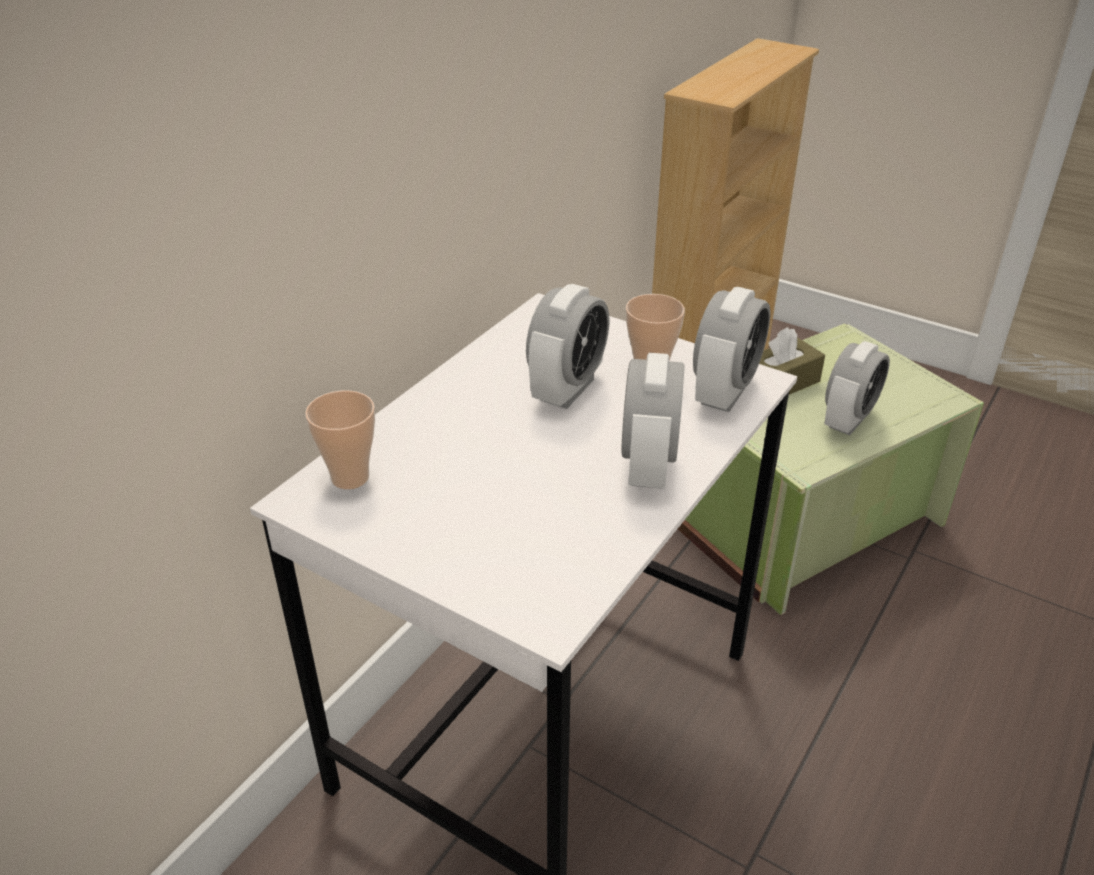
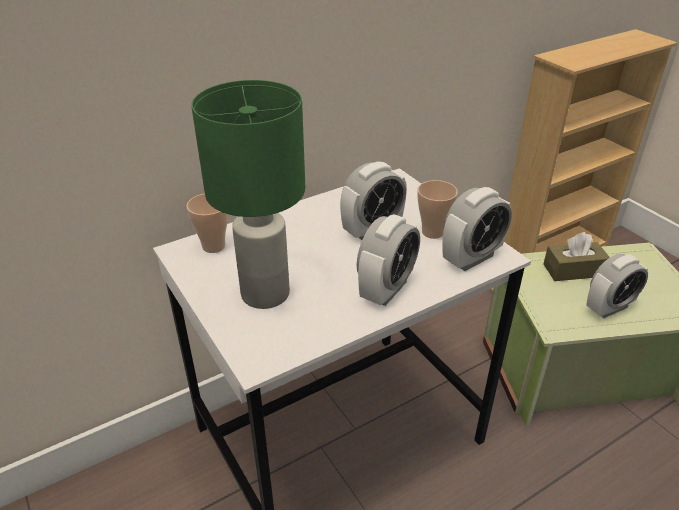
camera: 25 degrees right, 0 degrees up
(485, 525) = (264, 294): none -> green table lamp

